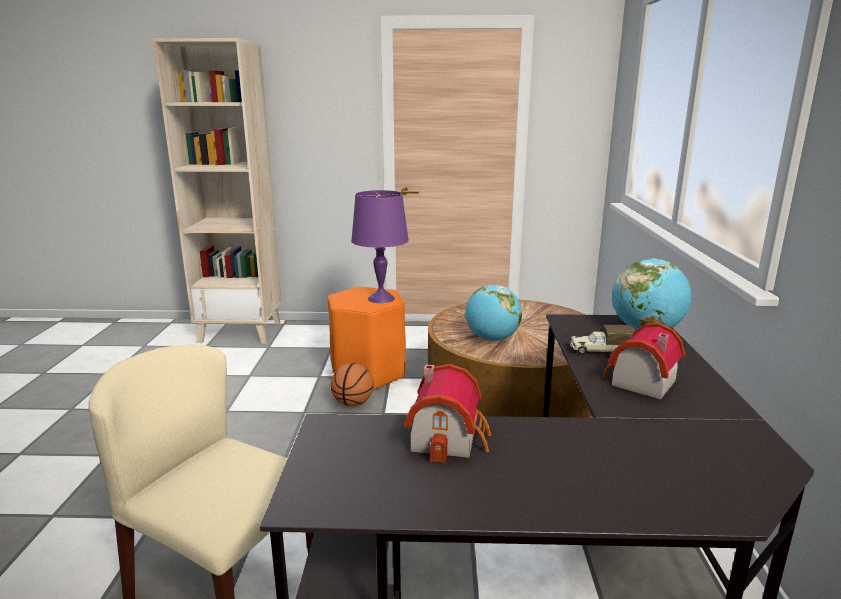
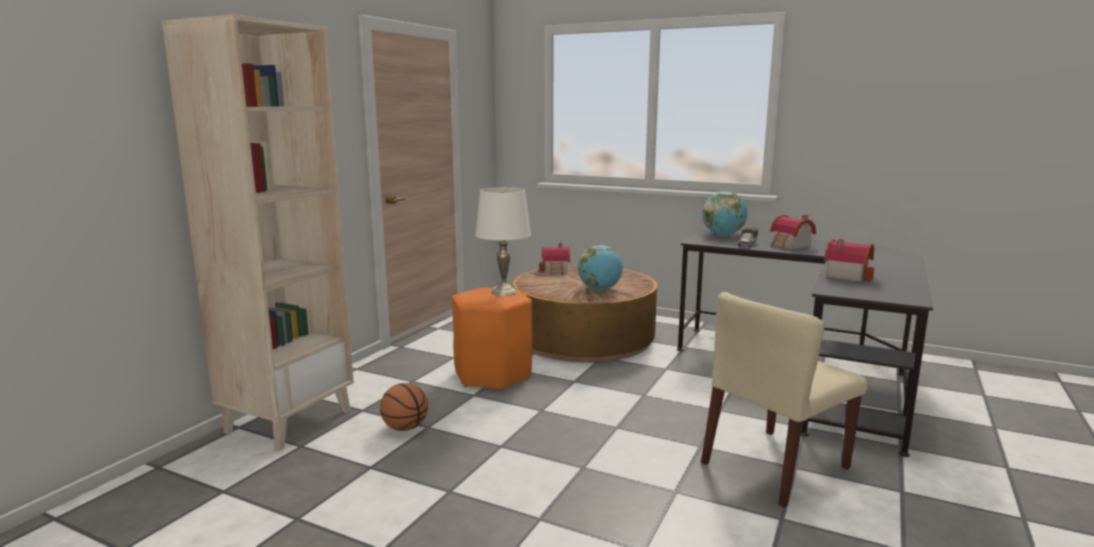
camera: 65 degrees left, 5 degrees down
(353, 403) = (545, 389): basketball -> basketball (405, 428)
(381, 298) = (504, 292): purple table lamp -> white table lamp
(539, 309) = (556, 271): none -> toy house

